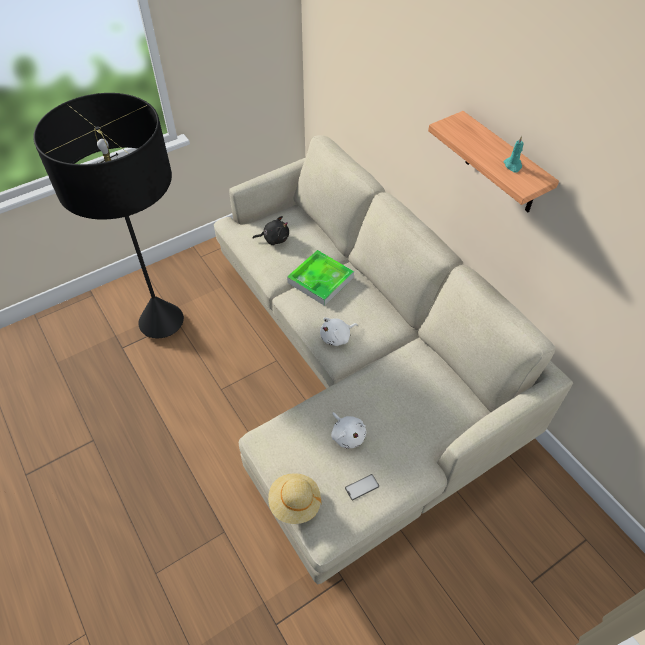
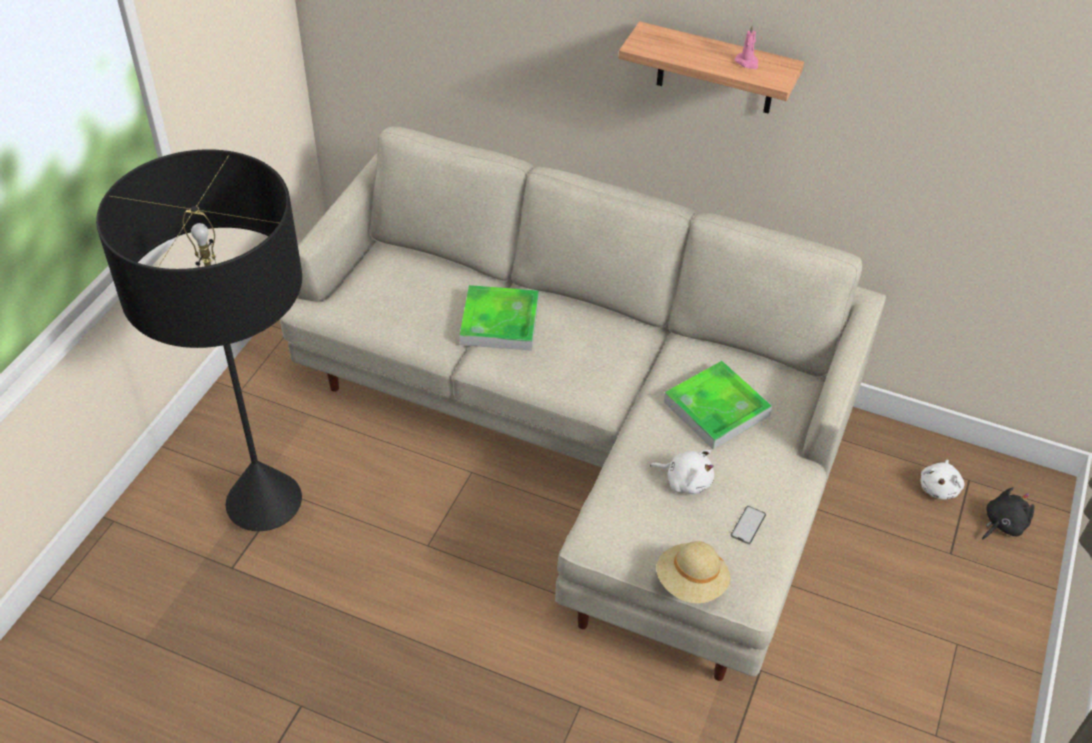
camera: 35 degrees left, 5 degrees down
(274, 238) = (391, 298): black plush toy -> black plush toy (1002, 524)
(337, 337) = (580, 379): white plush toy -> white plush toy (939, 487)
(405, 399) = (716, 409): none -> tray
(513, 166) = (747, 62): turquoise candle -> pink candle

